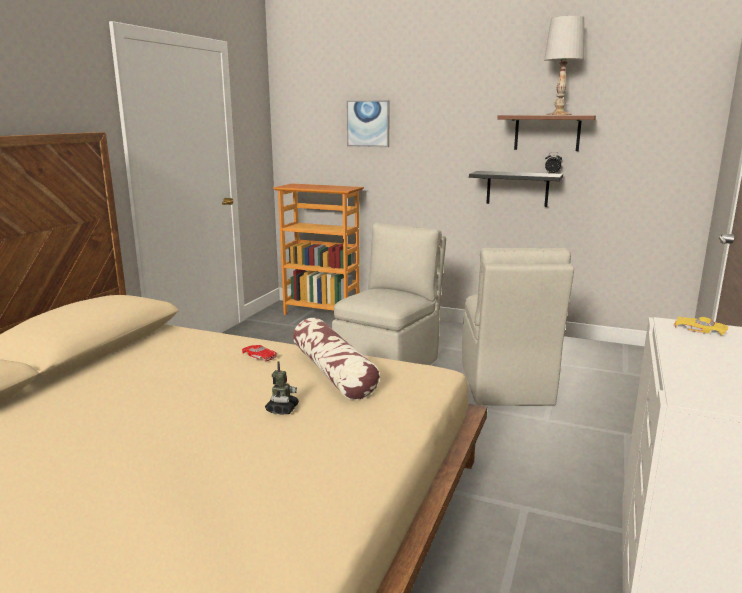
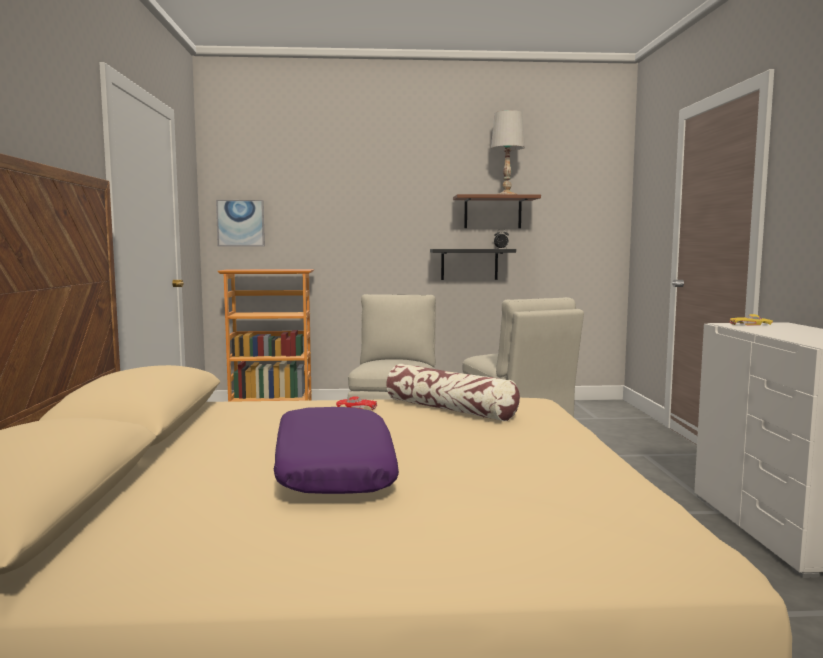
camera: 25 degrees left, 10 degrees down
(128, 432) = (332, 469): none -> purple pillow
(282, 409) = (452, 435): toy robot -> none
(368, 123) = (316, 205): picture -> picture (240, 223)

